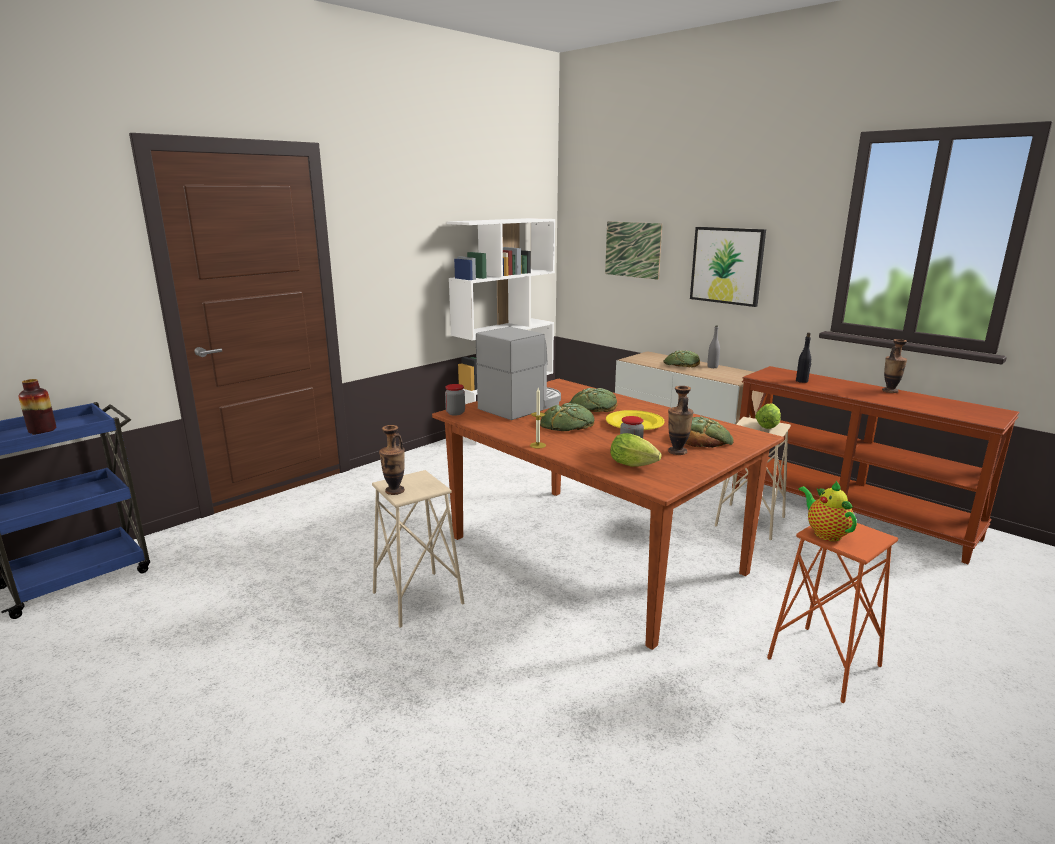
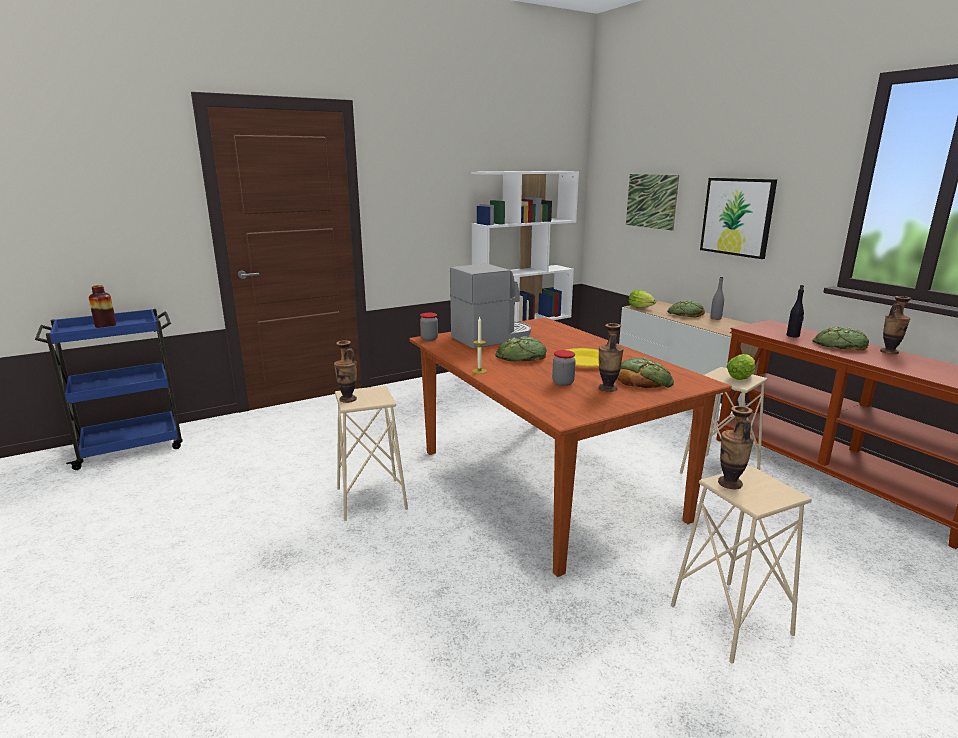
camera: 15 degrees right, 0 degrees up
(593, 407) = (558, 343): bread -> bread (840, 345)
(635, 465) = (556, 397): lettuce -> lettuce (642, 308)
(823, 663) = (730, 620): orange stool -> beige stool
(825, 533) = (730, 483): teapot -> vase

